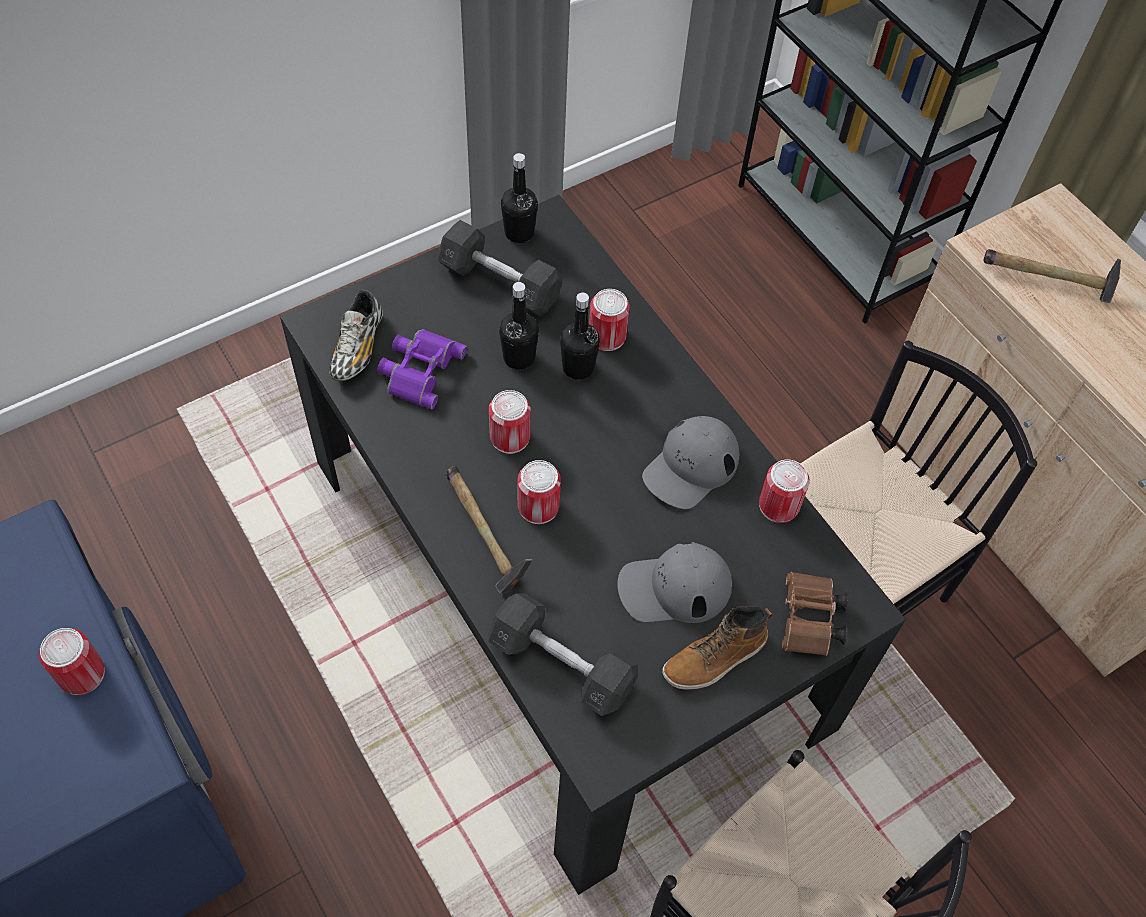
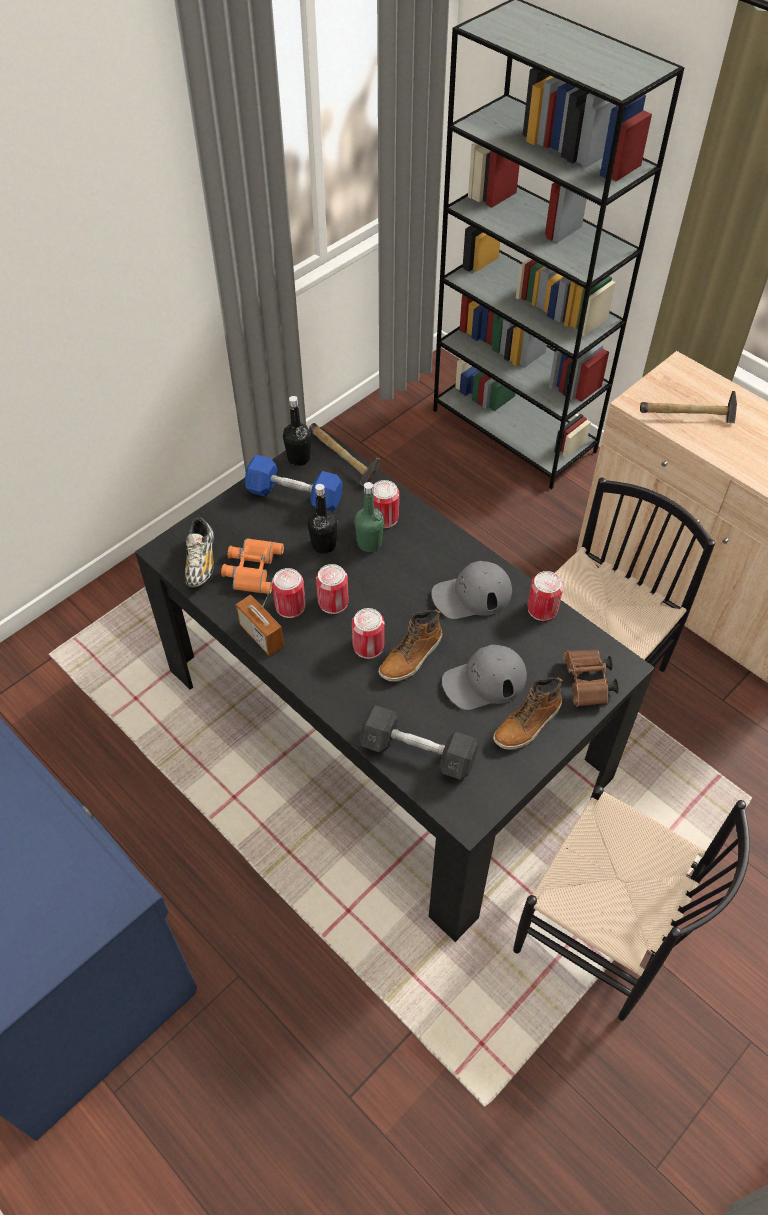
camera: 10 degrees left, 5 degrees down
(81, 674) = (57, 837): can -> can (290, 606)
(406, 463) = (261, 636): none -> radio
(419, 369) = (251, 568): purple binoculars -> orange binoculars
(484, 537) = (334, 676): hammer -> hammer (343, 461)
(500, 283) = (294, 496): grey dumbbell -> blue dumbbell
(578, 368) = (369, 543): black bottle -> green bottle
(590, 533) = (411, 656): none -> boot
(691, 466) = (471, 595): grey cap -> grey cap turned 45 degrees clockwise

